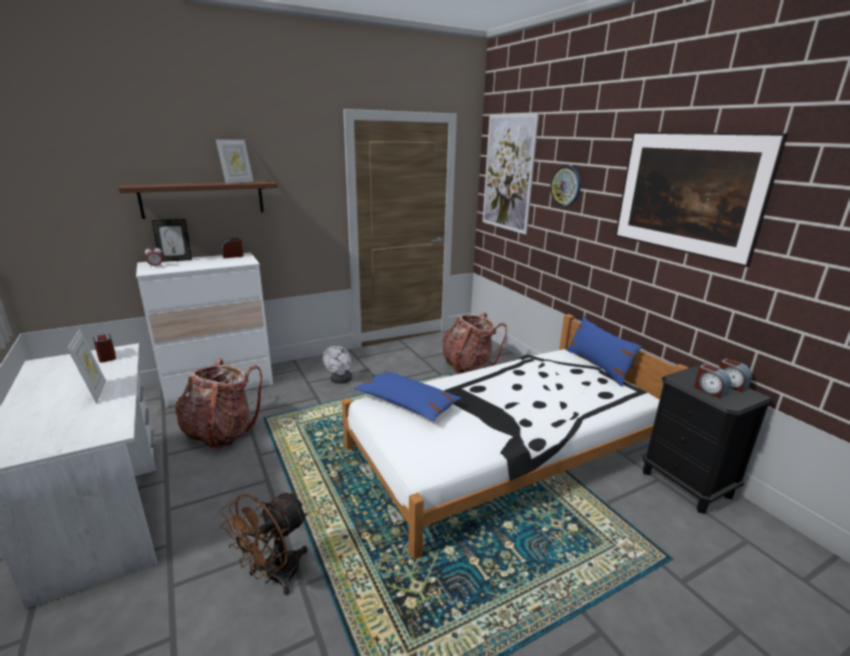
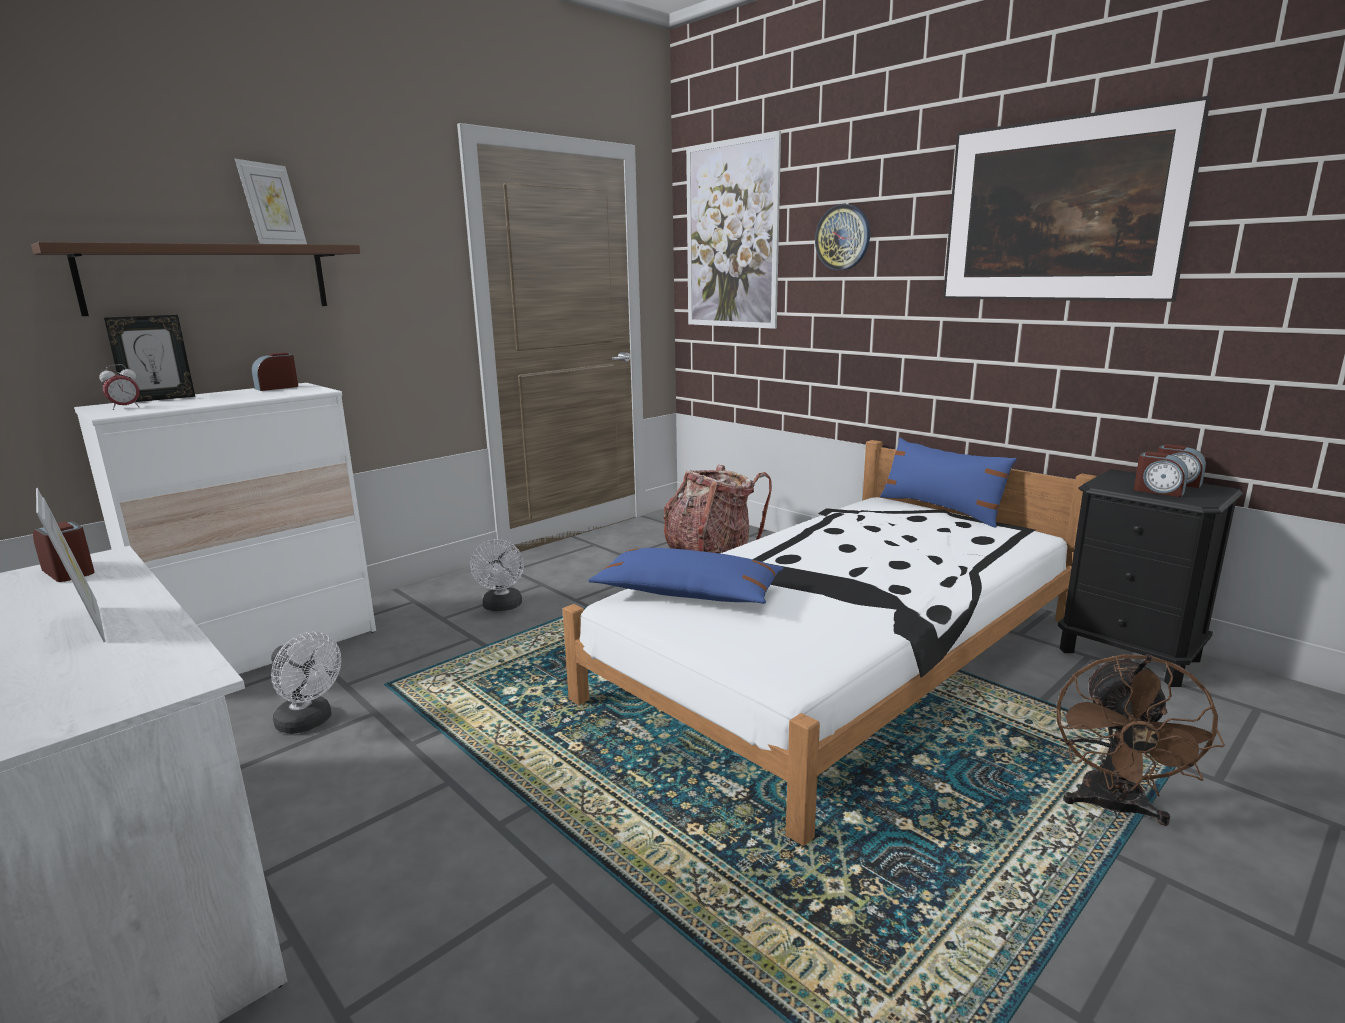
camera: 15 degrees left, 5 degrees down
(221, 432) = (309, 722): backpack -> white fan
(274, 576) = (559, 939): brown fan -> brown fan (1113, 808)

